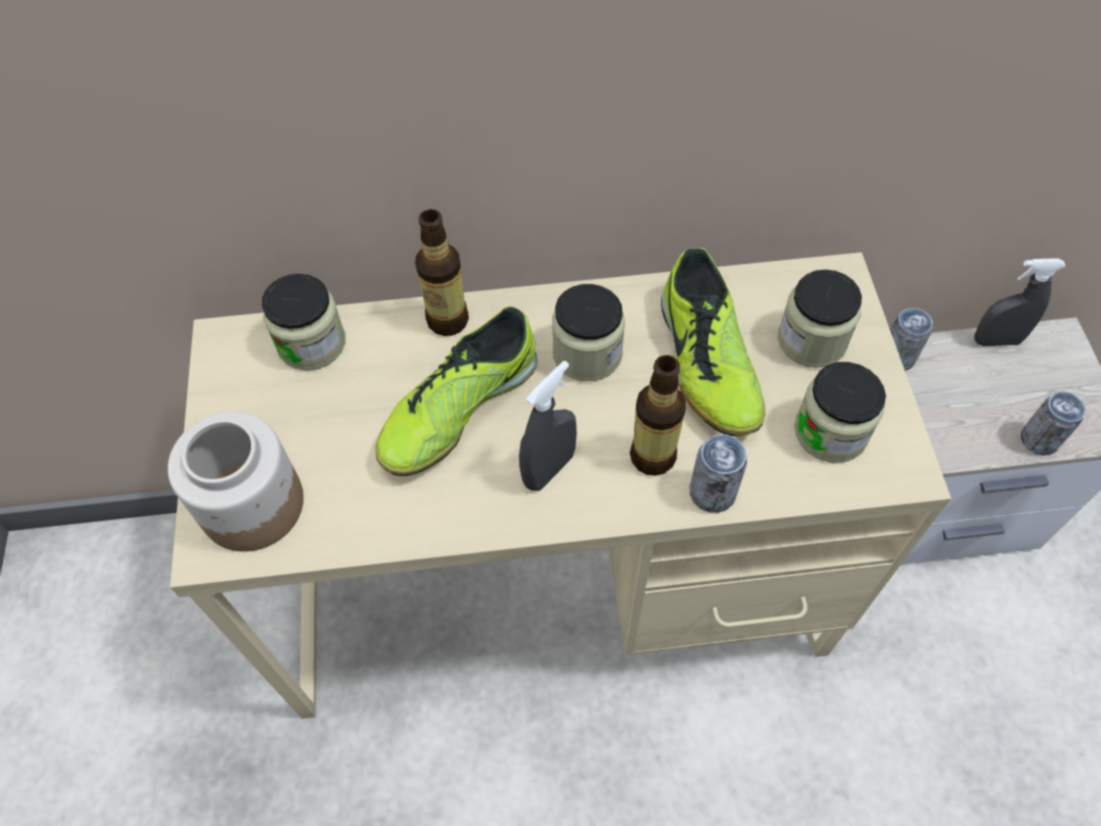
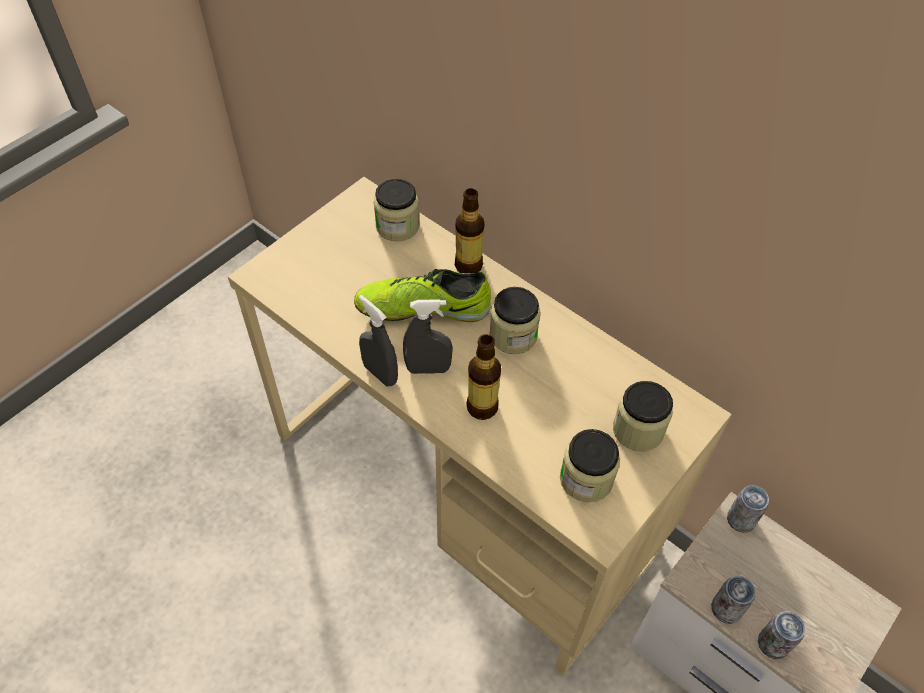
camera: 45 degrees right, 5 degrees down
(251, 506) = (292, 272): jar -> none
(706, 362) = (566, 391): shoe -> none
(712, 493) = (488, 448): can -> can (726, 609)
(996, 340) = (822, 569): grey spray bottle -> grey spray bottle (380, 374)

